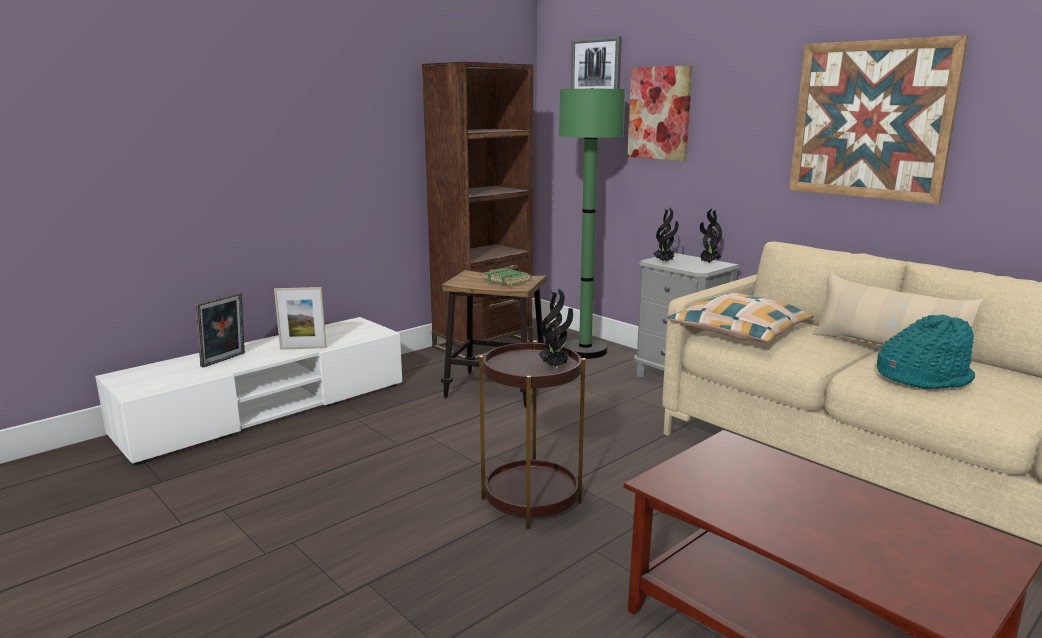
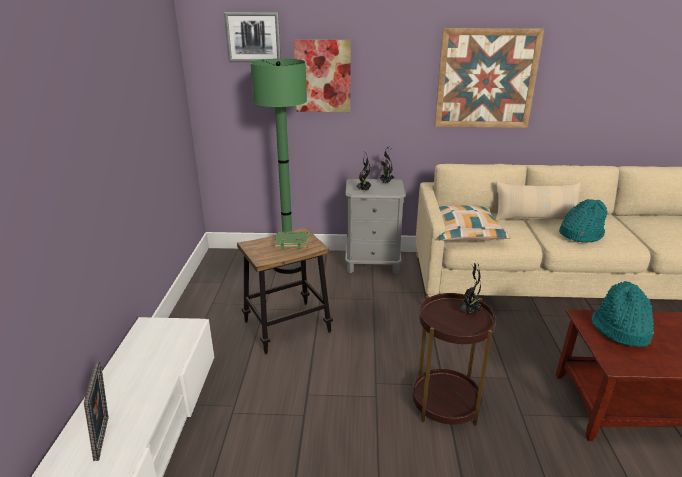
camera: 45 degrees left, 10 degrees up
(303, 348) = (157, 378): picture frame -> none
(483, 345) = (212, 290): brown bookcase -> none
(750, 468) = (619, 329): none -> turquoise hat

